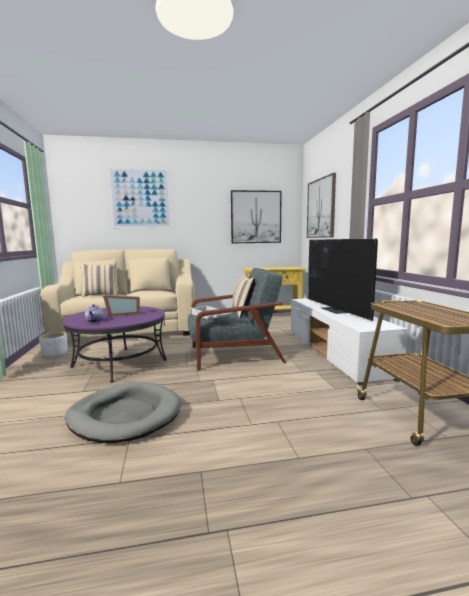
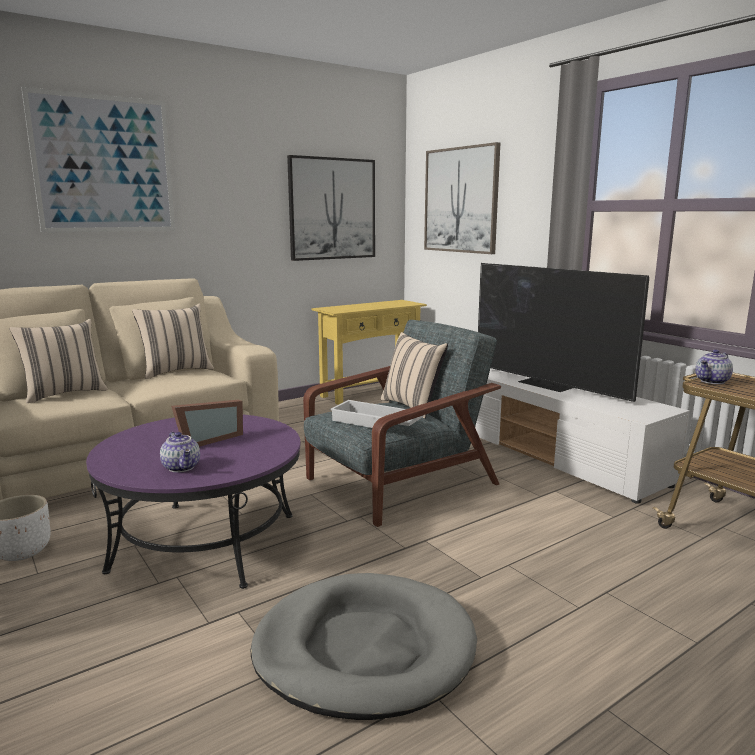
camera: 25 degrees left, 5 degrees up
(151, 290) = (176, 371): none -> beige pillow
(394, 303) = (712, 381): none -> teapot

